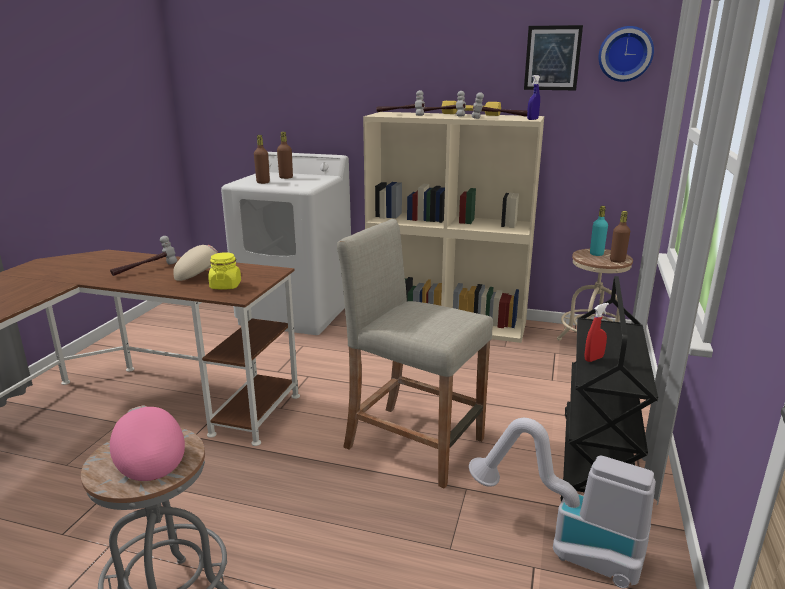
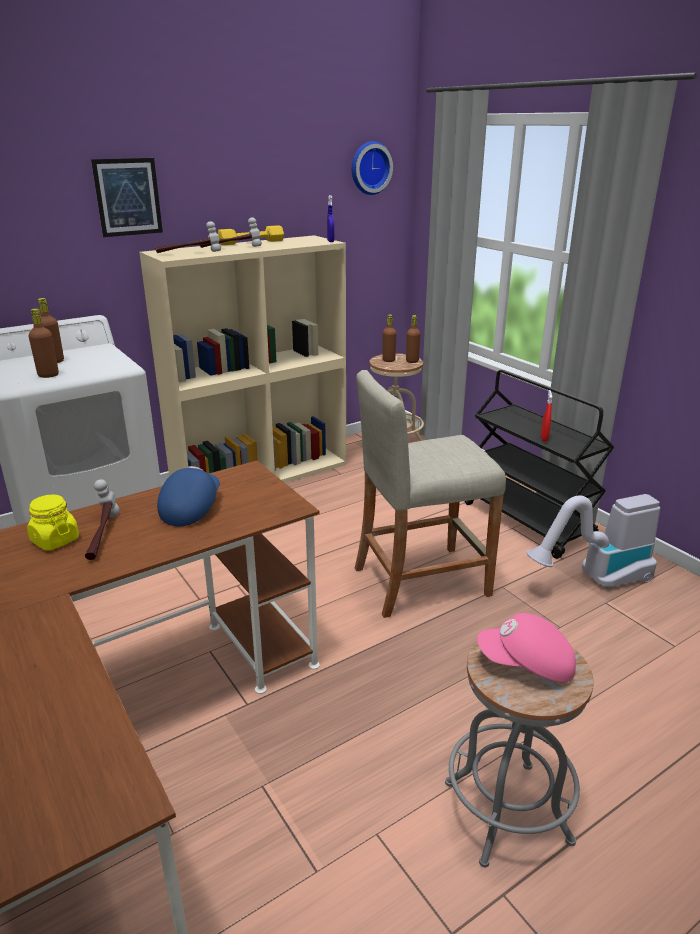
camera: 50 degrees left, 5 degrees up
(202, 275) = (190, 508): beige cap -> blue cap
(225, 286) = (249, 505): yellow jar -> yellow jar (55, 540)
(499, 118) = (299, 244): hammer -> none
(552, 58) = (311, 174): picture -> picture (128, 197)
(596, 254) = (388, 360): turquoise bottle -> brown bottle

